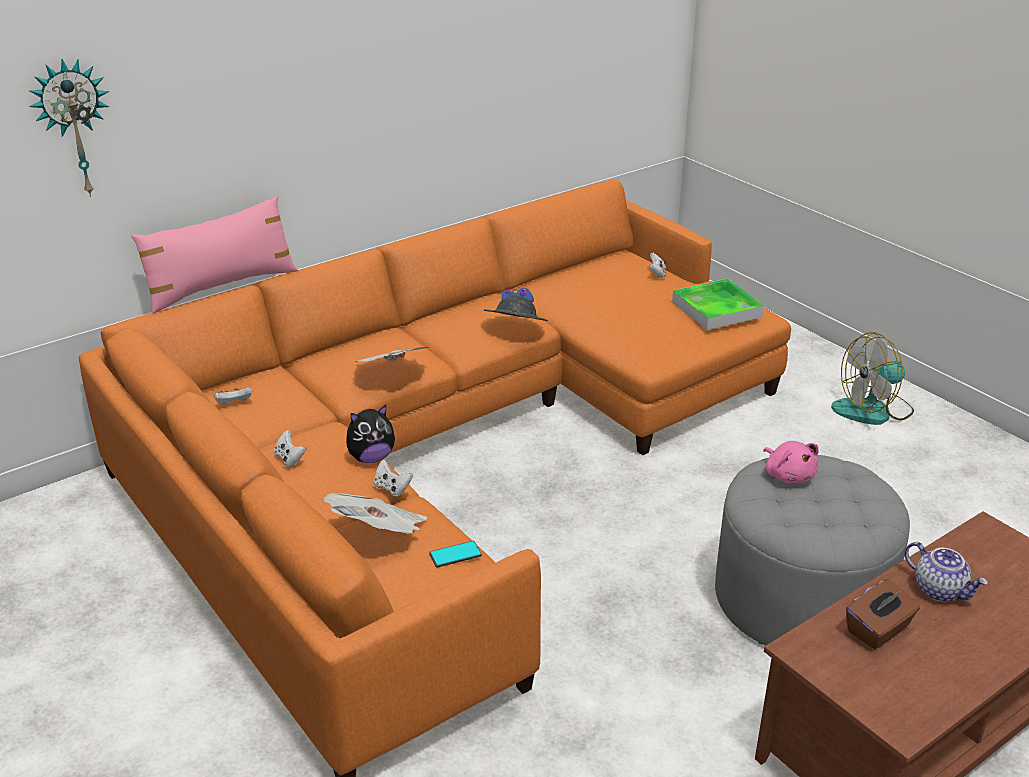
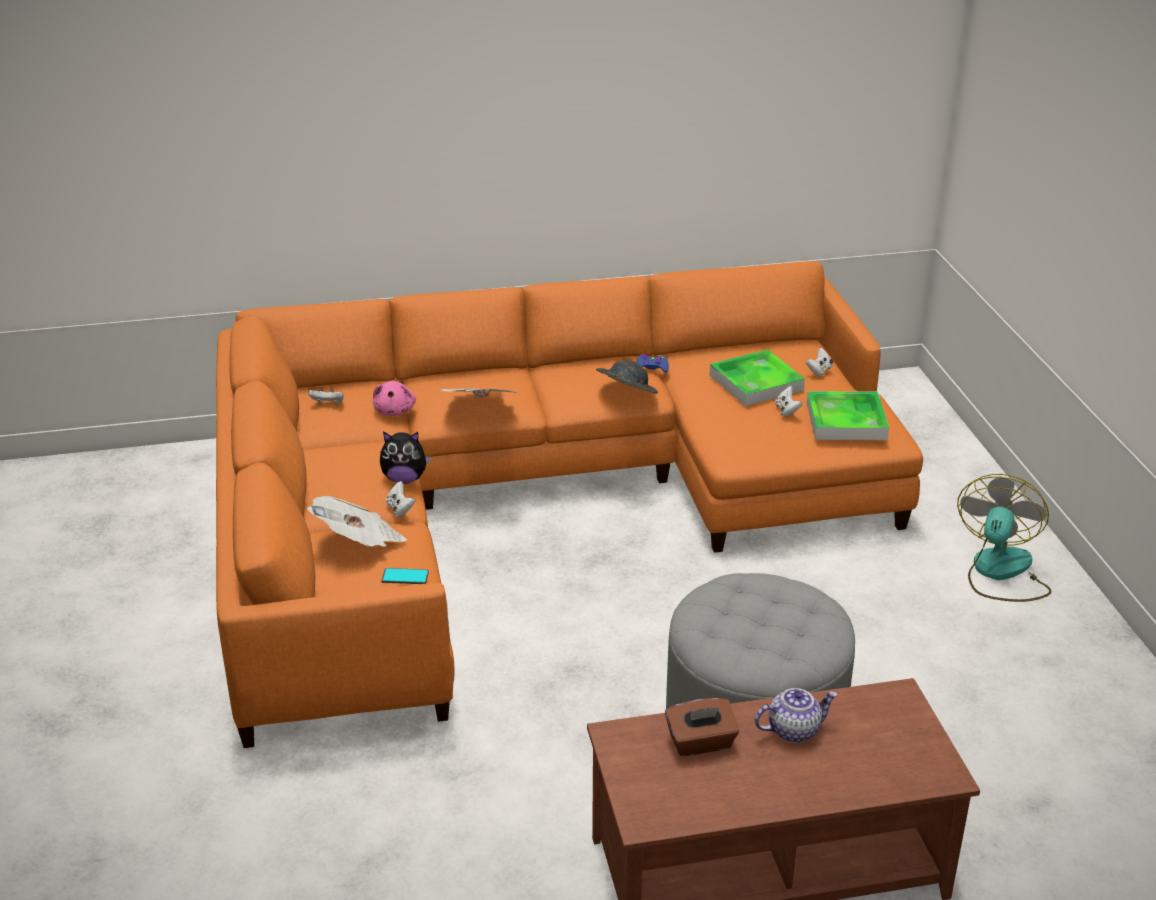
camera: 25 degrees right, 0 degrees up
(74, 128) = (239, 131): wall clock -> none
(221, 286) = (356, 295): pink pillow -> none
(289, 459) = (337, 462): white game controller -> white game controller (786, 411)
(617, 294) = (756, 383): none -> tray
(788, 475) = (753, 593): pink plush toy -> pink plush toy (395, 411)
(873, 410) = (1000, 573): fan -> fan turned 105 degrees clockwise
(940, 590) = (794, 730): teapot -> teapot turned 90 degrees counterclockwise

